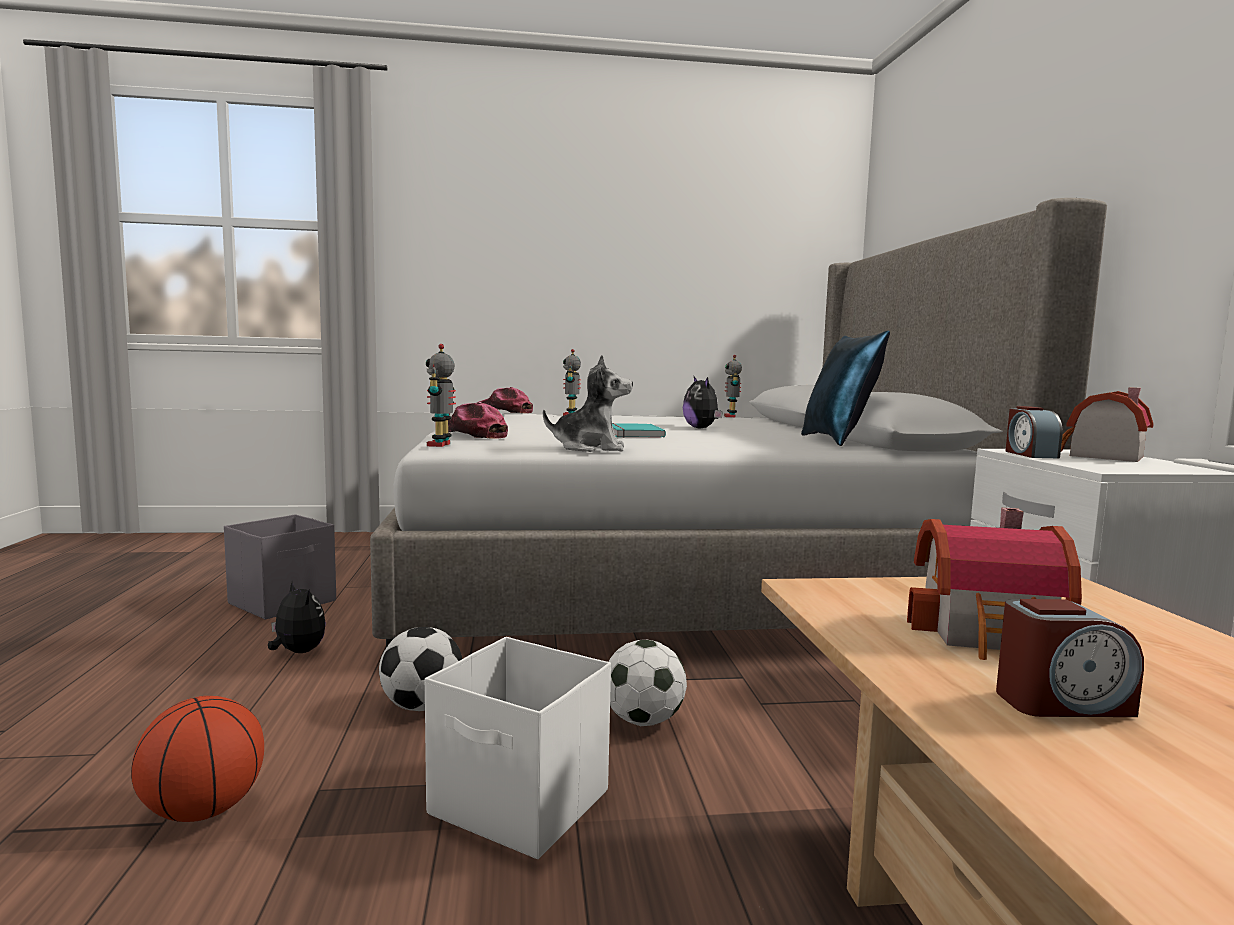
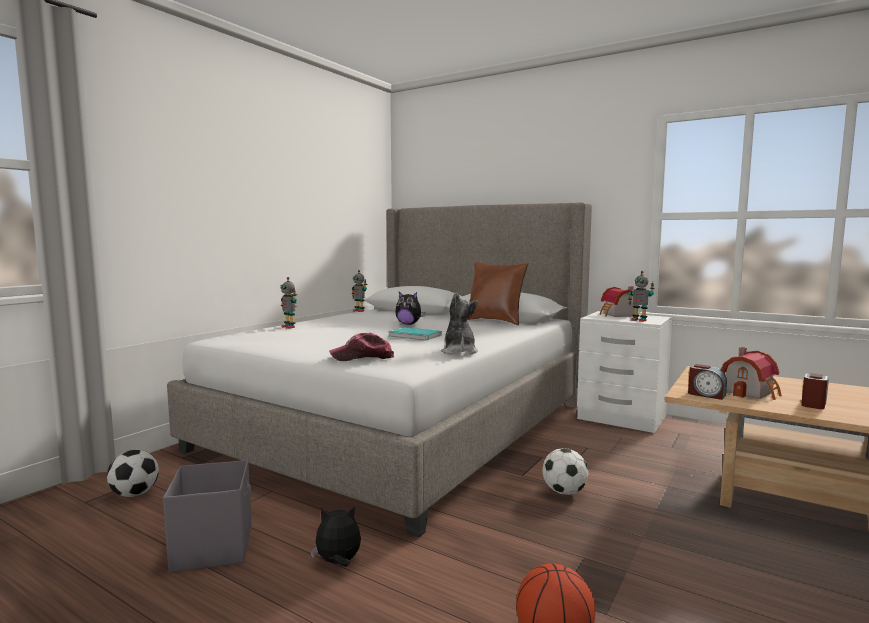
camera: 50 degrees left, 0 degrees up
(422, 706) = (485, 541): football -> football (135, 494)
(441, 445) = (396, 369): toy robot -> toy robot (639, 320)
(504, 411) = (250, 332): cap -> none
(521, 804) = (619, 545): white storage box -> none
(590, 448) = (459, 351): plush toy -> plush toy turned 45 degrees counterclockwise
(839, 441) = (495, 321): blue pillow -> brown pillow
(1030, 454) = (606, 318): alarm clock -> alarm clock (706, 395)

